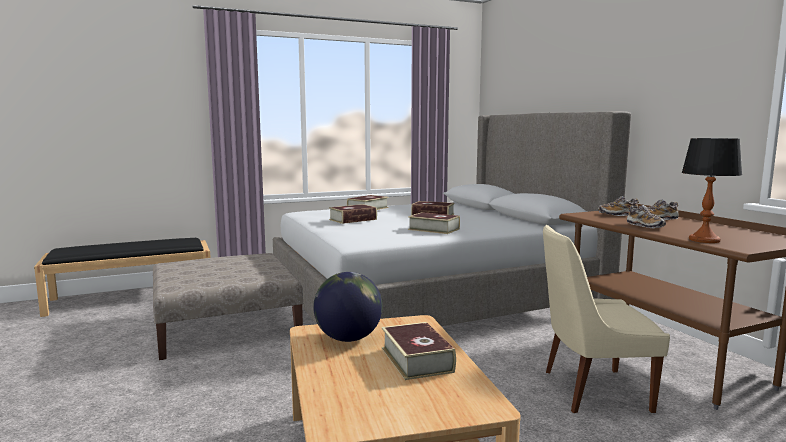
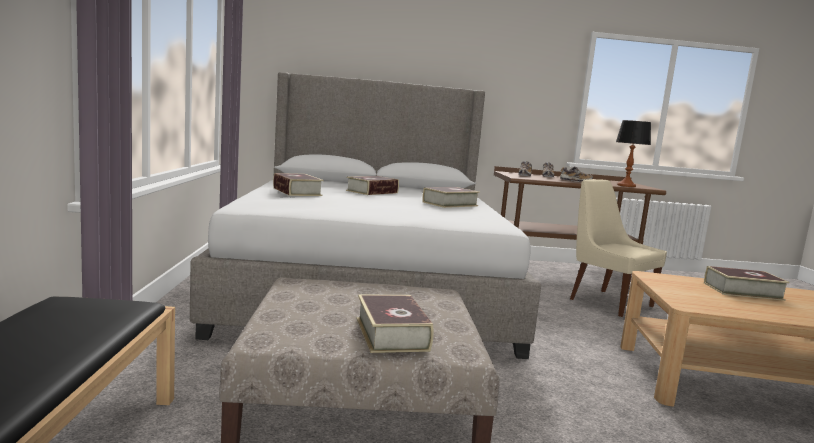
camera: 70 degrees left, 0 degrees up
(348, 338) = (703, 298): globe -> none
(353, 219) = (363, 205): book -> book (391, 334)
(591, 390) = (608, 302): beige chair -> beige chair turned 120 degrees clockwise

